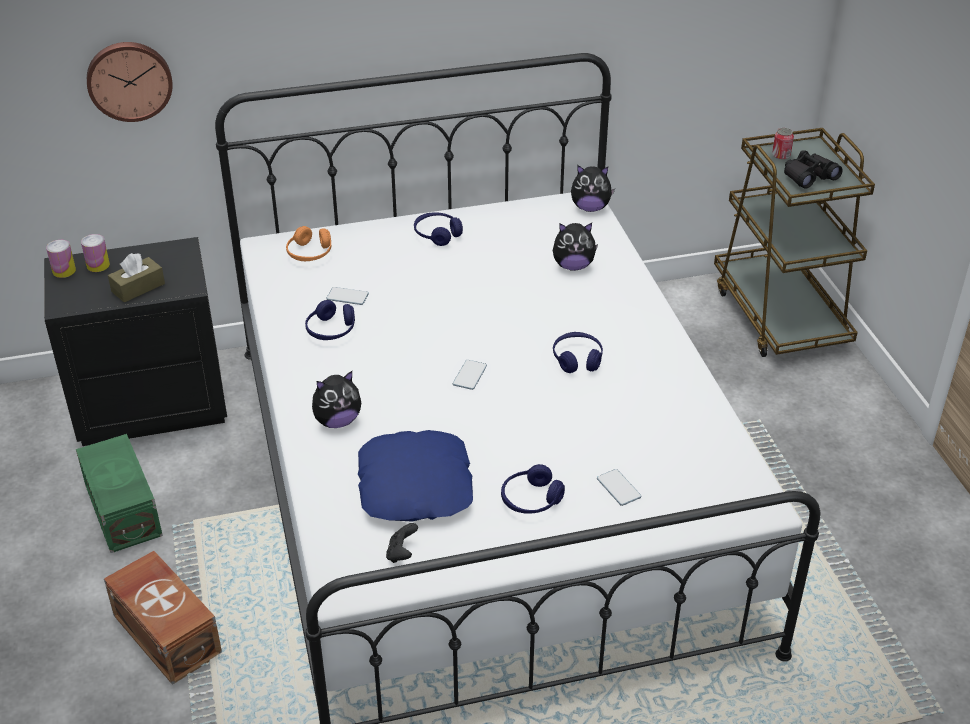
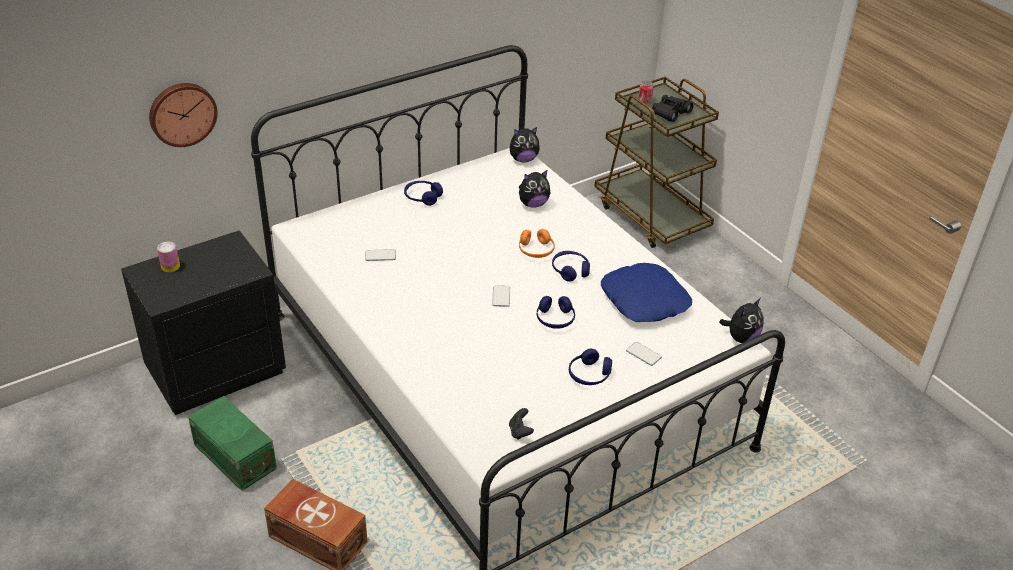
camera: 20 degrees left, 0 degrees up
(64, 271) = (144, 275): can -> none
(138, 287) = (214, 278): brown tissue box -> none
(310, 253) = (333, 228): orange headphones -> orange headphones (536, 250)
(331, 330) = (381, 283): blue headphones -> blue headphones (555, 319)
(337, 421) = (423, 348): plush toy -> plush toy (741, 337)
(416, 486) = (505, 383): blue pillow -> blue pillow (645, 300)

